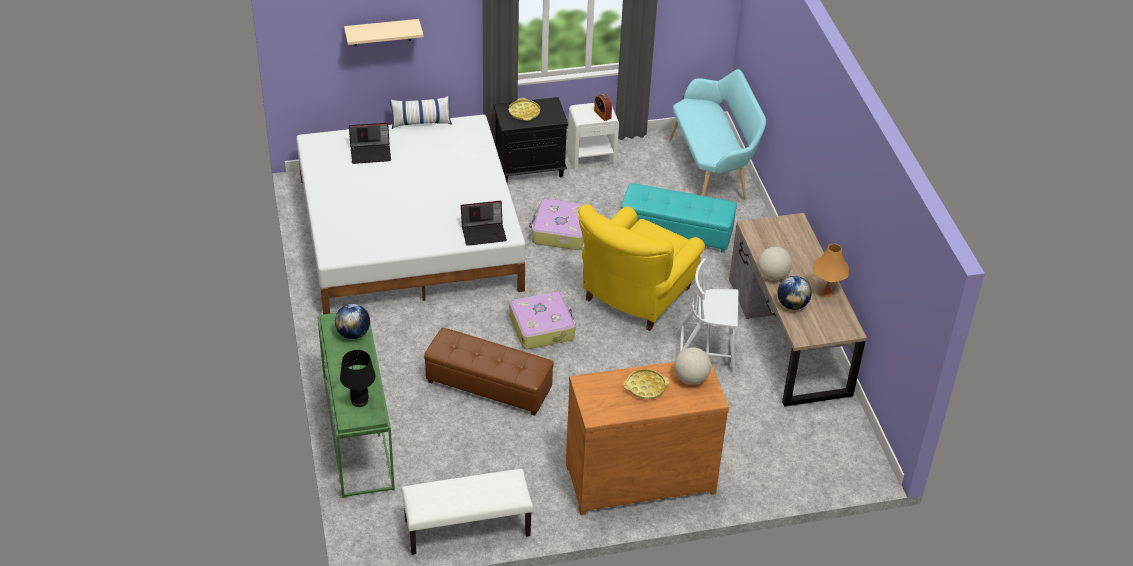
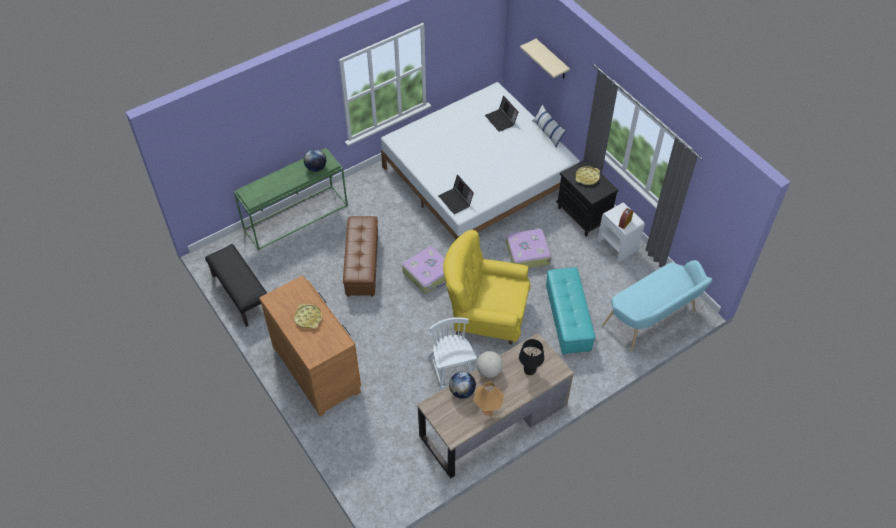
camera: 70 degrees right, 10 degrees up
(359, 401) = (261, 190): black table lamp -> black table lamp (529, 370)
(467, 529) = (241, 294): white bench -> black bench
(691, 378) = (327, 340): globe -> none

